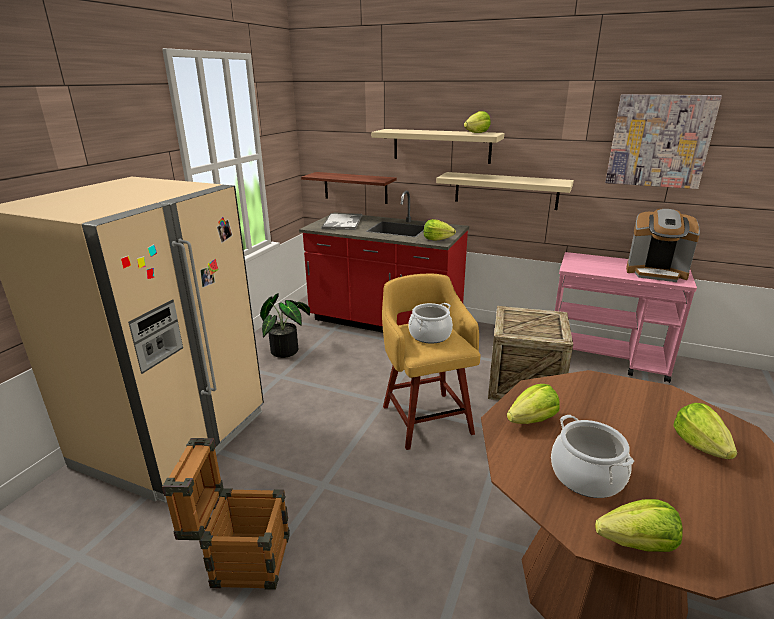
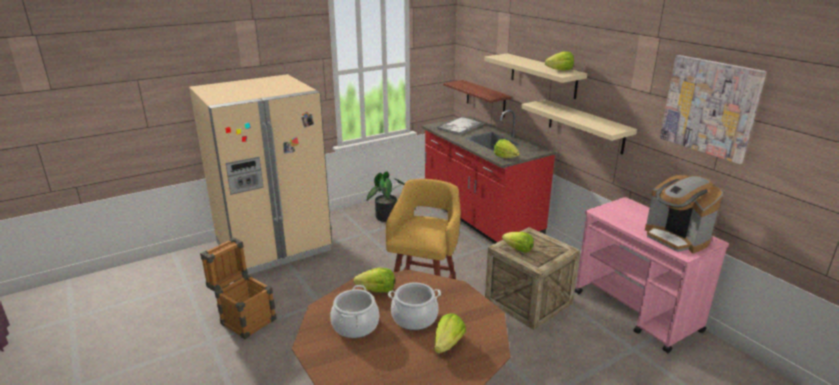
camera: 35 degrees right, 0 degrees up
(429, 335) = (422, 227): cooking pot -> cooking pot (414, 318)
(637, 544) = (325, 359): lettuce -> lettuce (518, 249)

